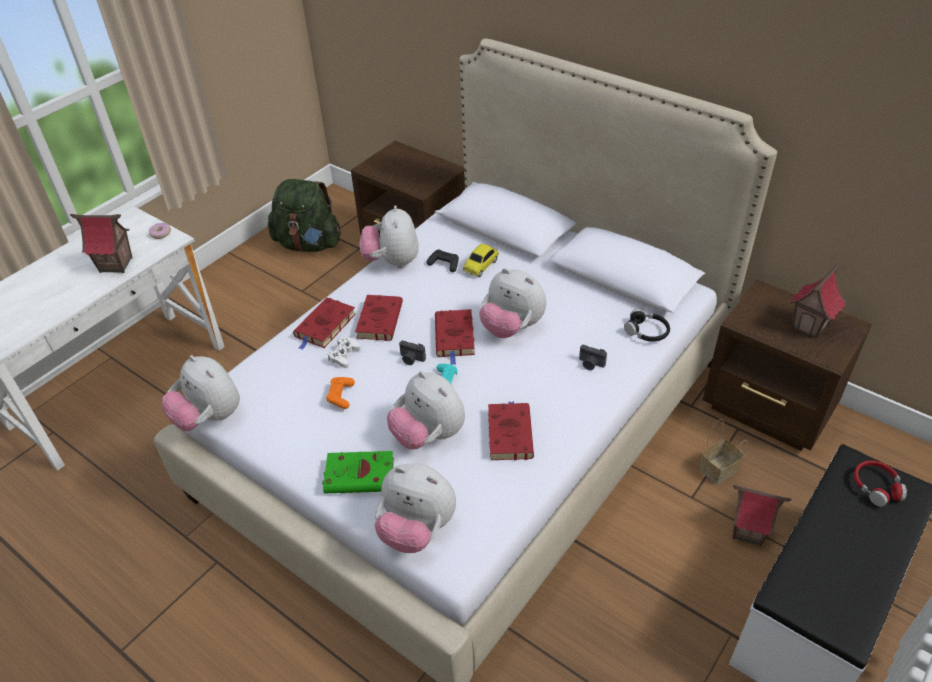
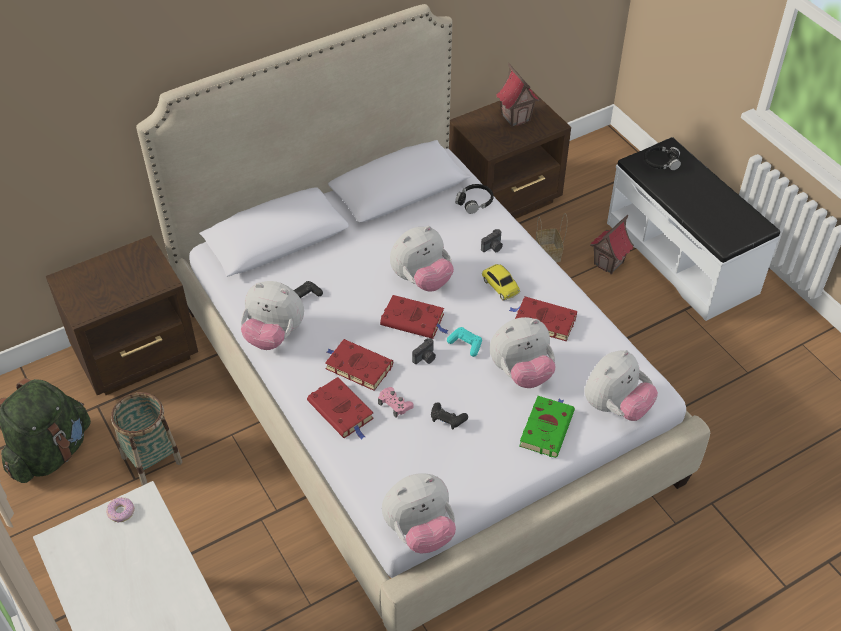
camera: 70 degrees left, 5 degrees up
(116, 265) = (155, 565): toy house -> none
(322, 292) = (152, 459): none -> basket
(341, 396) = (447, 419): orange game controller -> black game controller
(344, 355) = (395, 404): white game controller -> pink game controller
(481, 265) = (324, 273): toy car -> toy car (500, 286)
(876, 487) = (661, 162): red headphones -> black headphones

